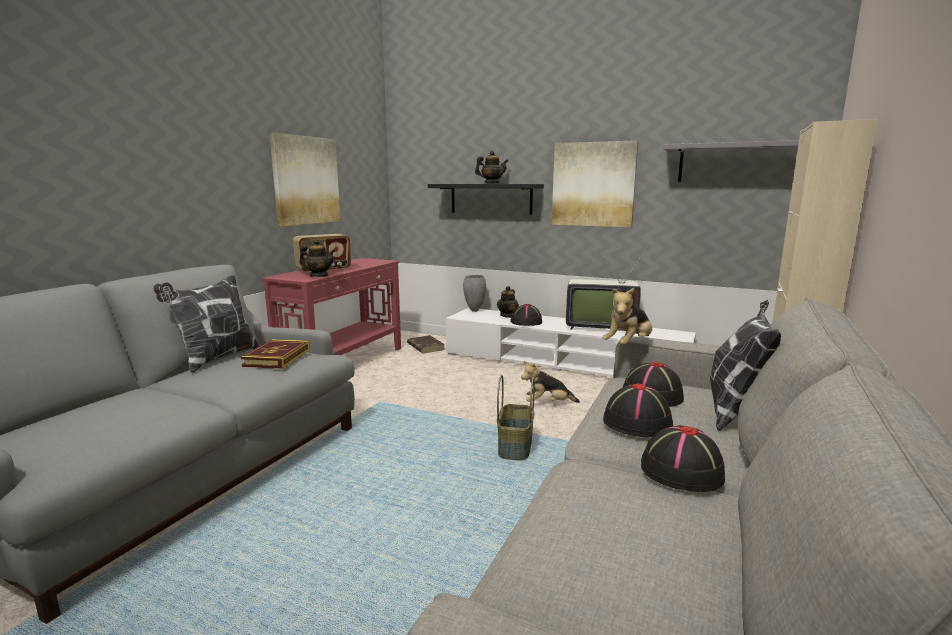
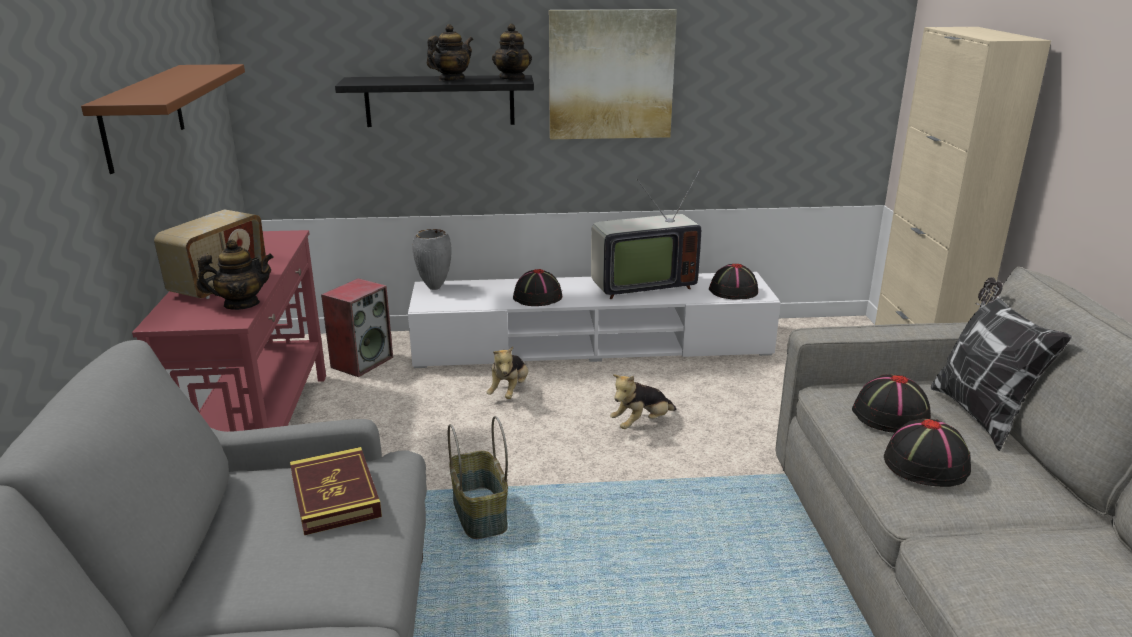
camera: 30 degrees left, 10 degrees up
(216, 359) = (219, 531): pillow -> none
(306, 180) = (143, 116): picture -> brown shelf
(425, 346) = (362, 362): brown book -> speaker
(507, 315) = (495, 288): teapot -> teapot (512, 78)
(514, 446) = (670, 507): basket -> basket (478, 513)
(628, 345) = (826, 349): plush toy -> plush toy (509, 391)
(680, 471) = (1030, 519): black hat -> black hat (733, 291)
(737, 163) = (804, 43): grey shelf -> none

